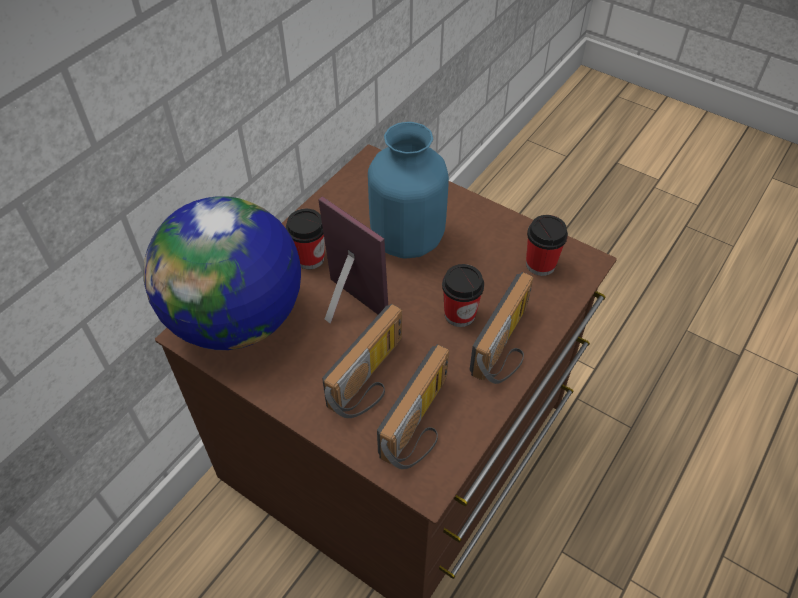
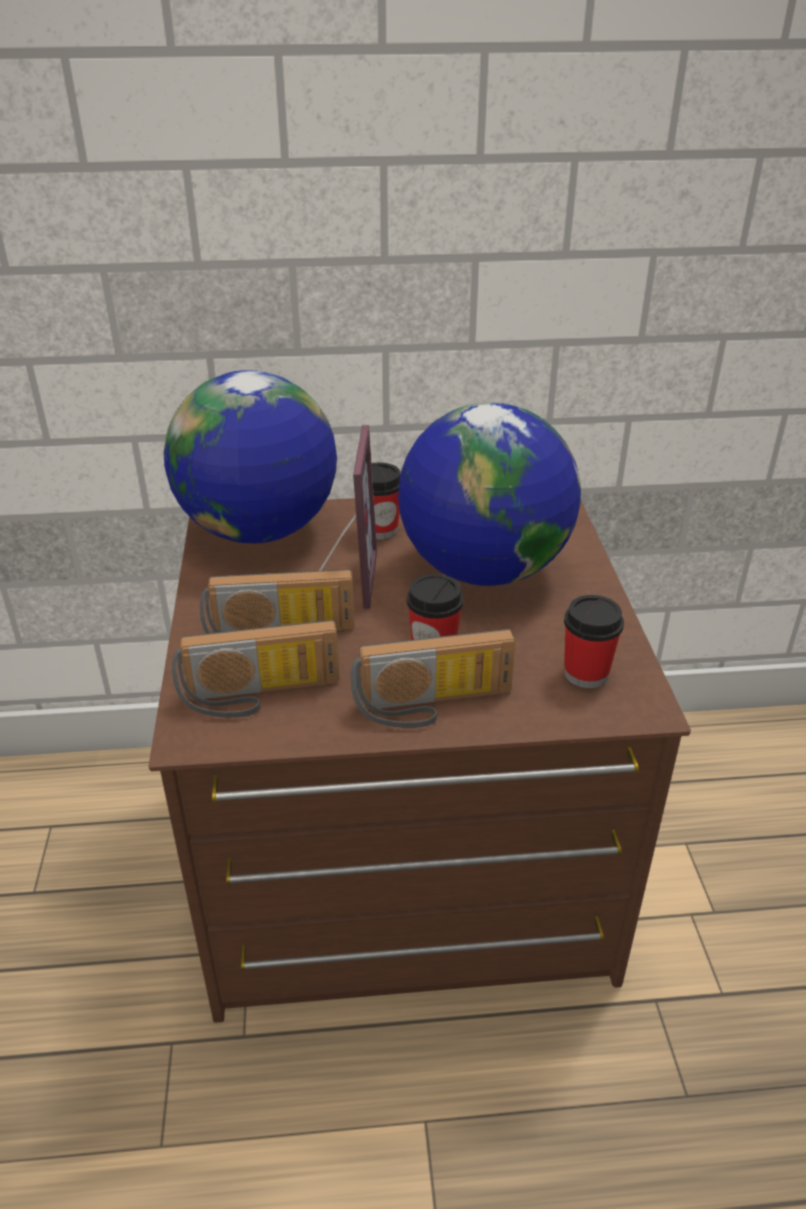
camera: 50 degrees right, 15 degrees down
(405, 240) = (483, 569): blue vase -> globe

